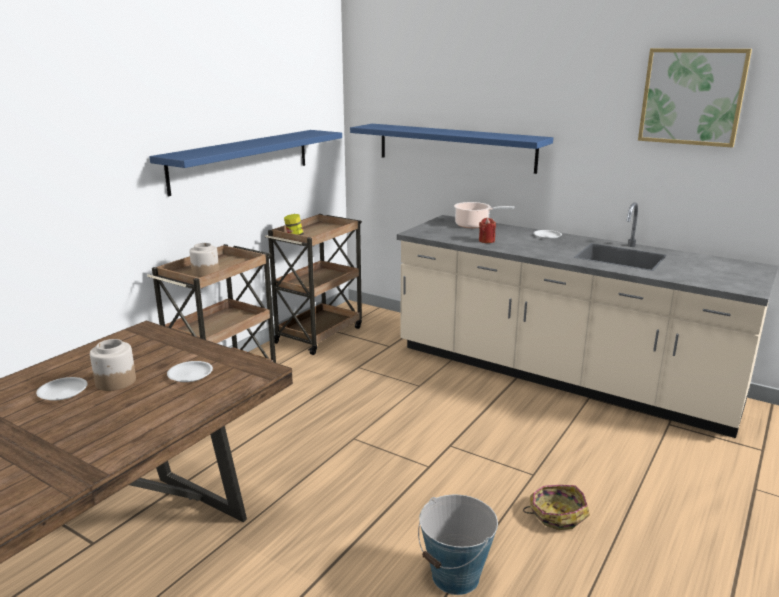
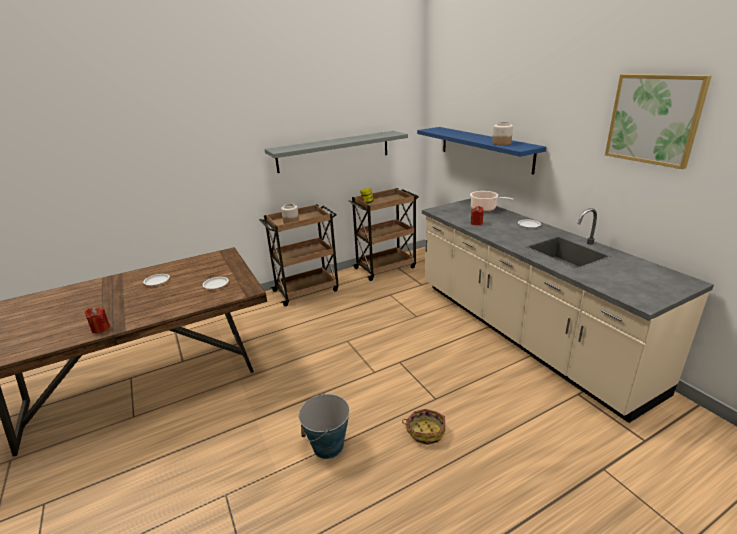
camera: 30 degrees right, 5 degrees up
(47, 483) = (100, 328): none -> red candle
(115, 382) = (182, 281): jar -> jar (501, 143)
(242, 160) = (334, 151): blue shelf -> grey shelf

